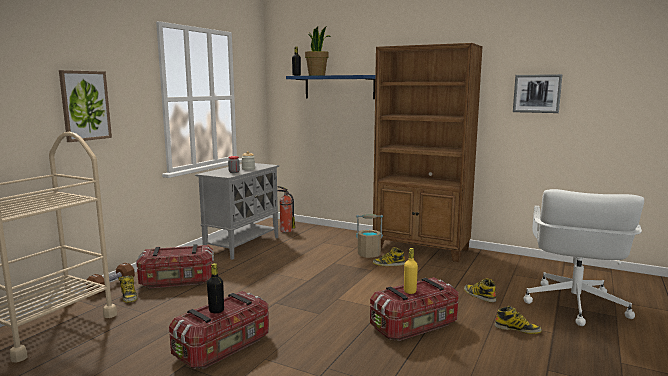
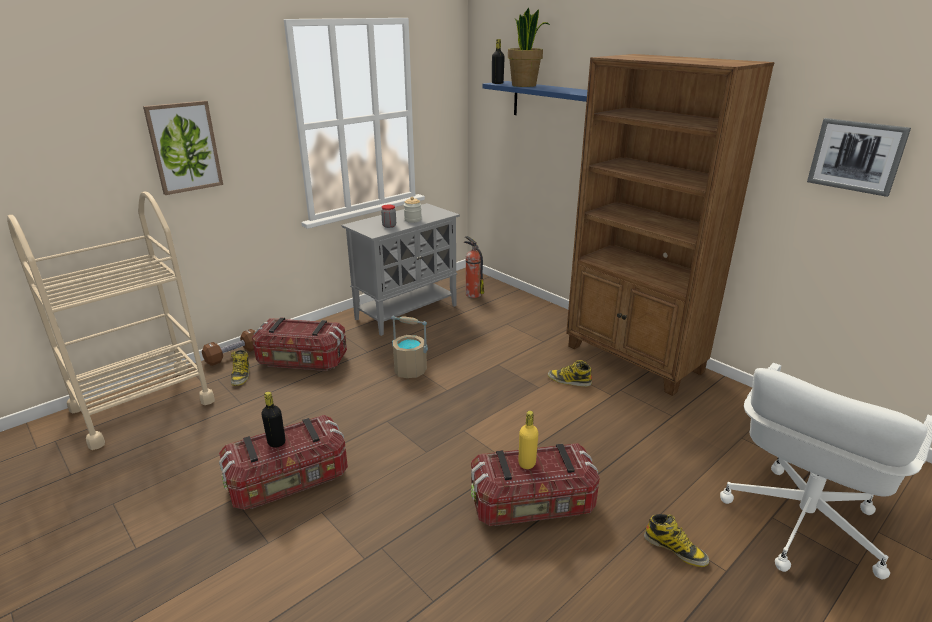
camera: 20 degrees right, 15 degrees up
(369, 254) = (553, 357): beige bucket -> beige bucket (410, 370)
(479, 295) = (660, 469): boot -> none

